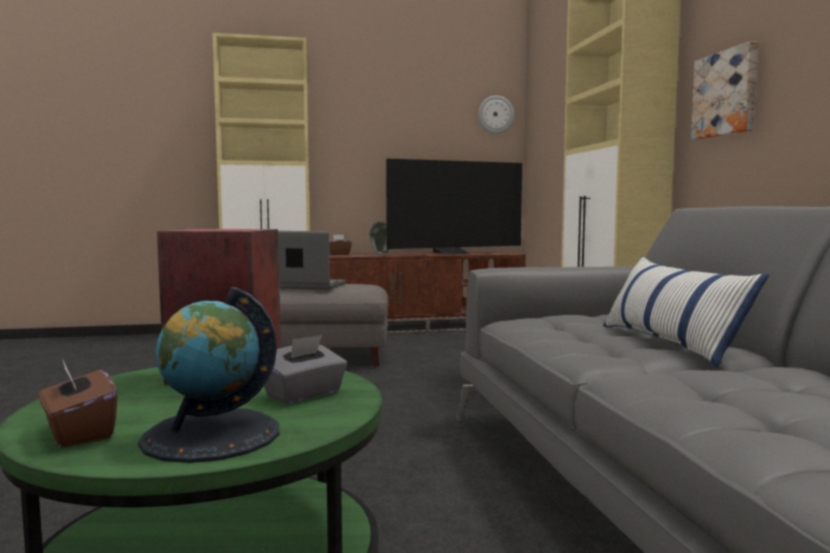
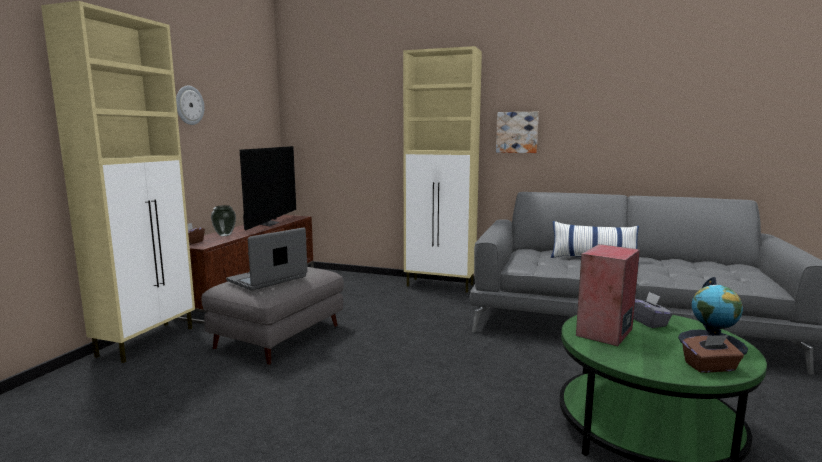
camera: 60 degrees left, 5 degrees up
(495, 115) = (265, 106): wall clock -> wall clock (189, 105)

